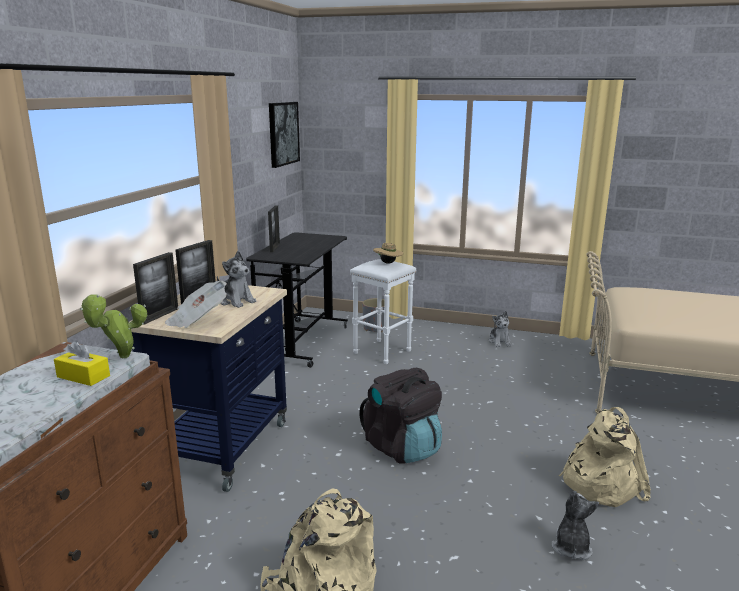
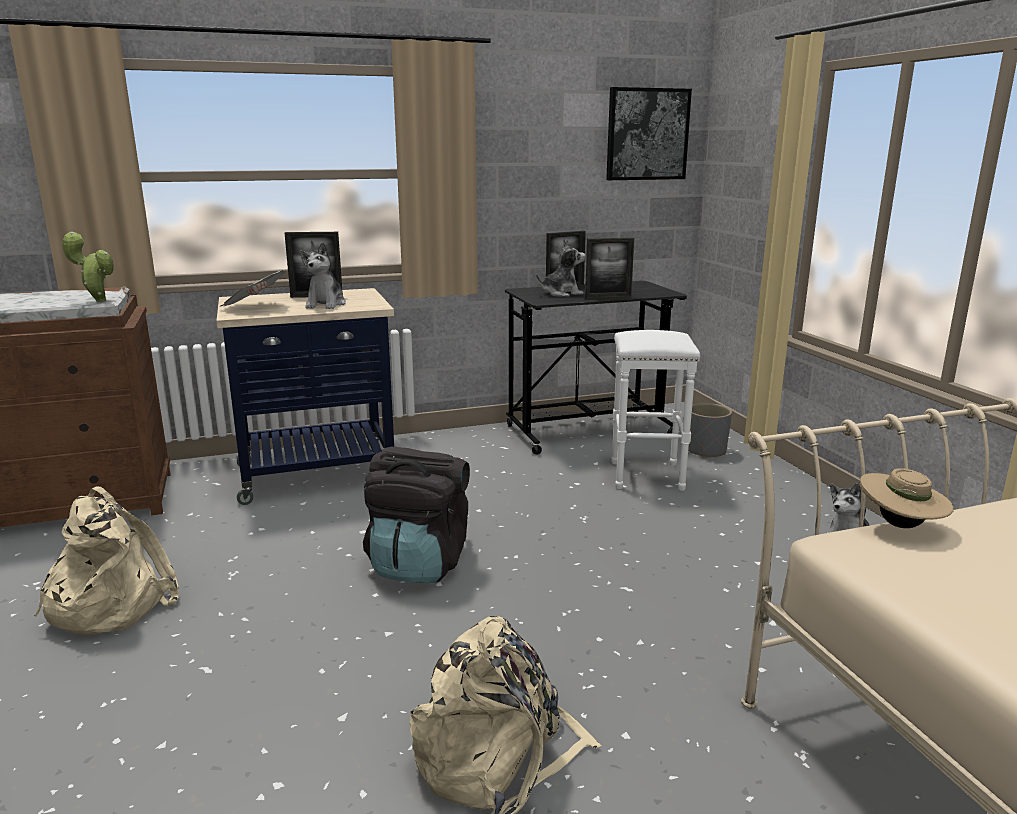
camera: 55 degrees right, 0 degrees up
(83, 376) = (50, 302): yellow tissue box -> none
(160, 316) = (252, 298): picture frame -> picture frame (608, 297)
(388, 263) = (658, 335): beige hat -> beige hat (900, 525)
(571, 547) = (287, 767): plush toy -> plush toy (561, 293)

